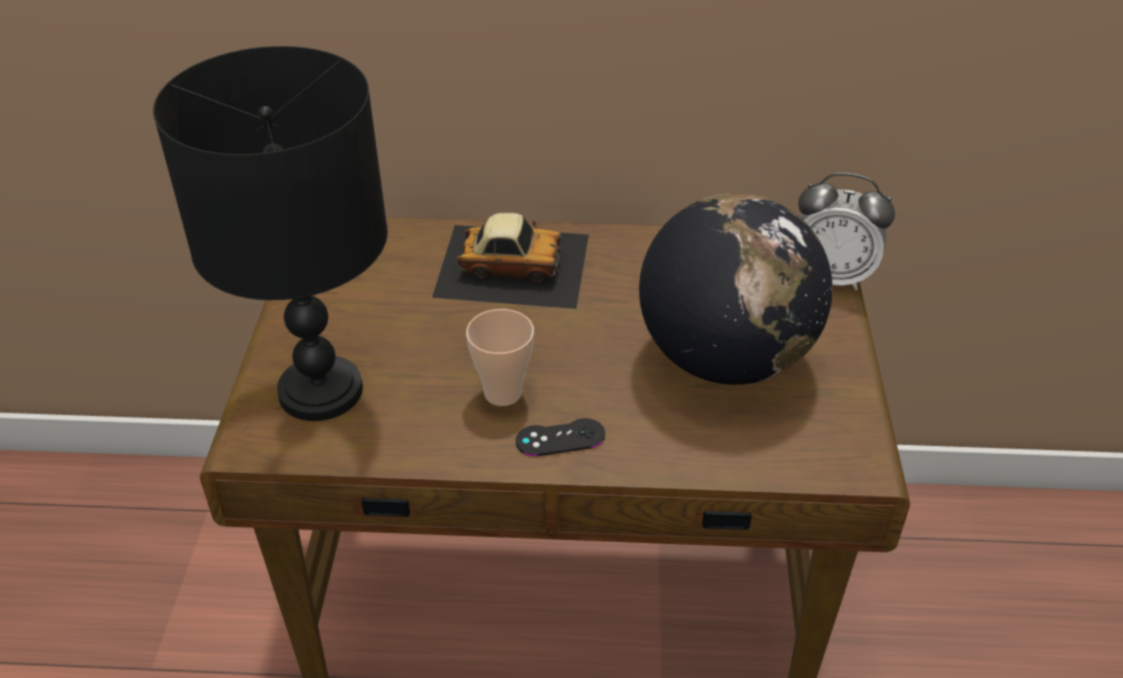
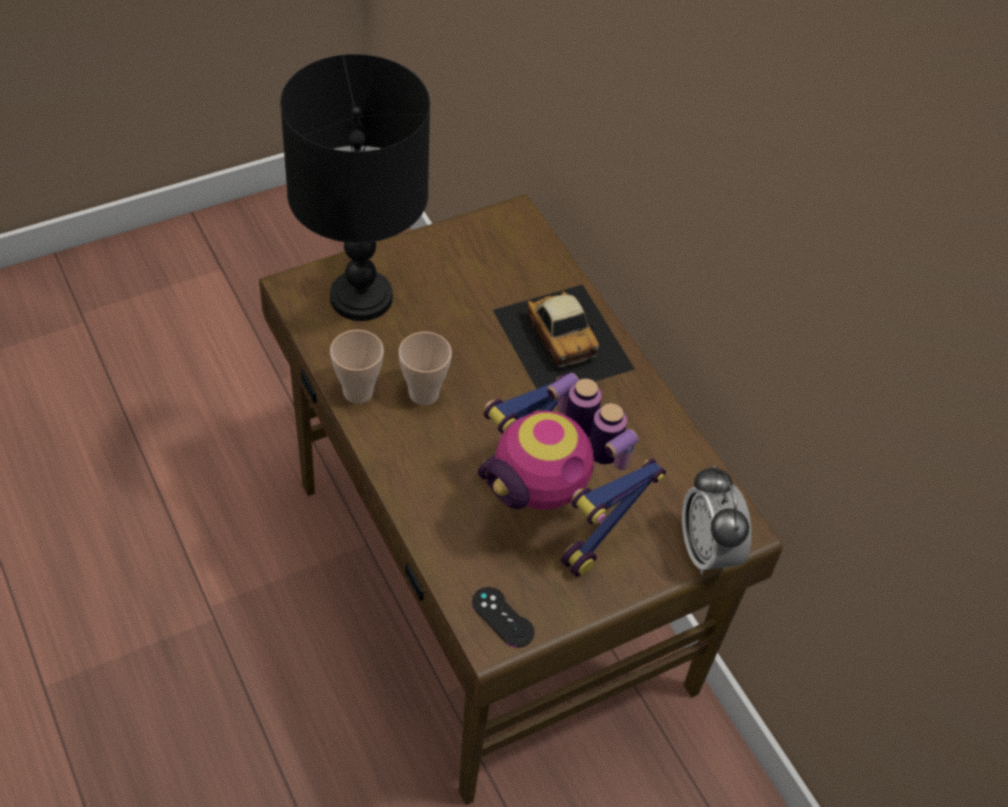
camera: 55 degrees right, 10 degrees up
(457, 446) = (358, 392): none -> cup
(560, 438) = (402, 444): black game controller -> black game controller (502, 617)
(726, 358) = (551, 512): globe -> toy robot

